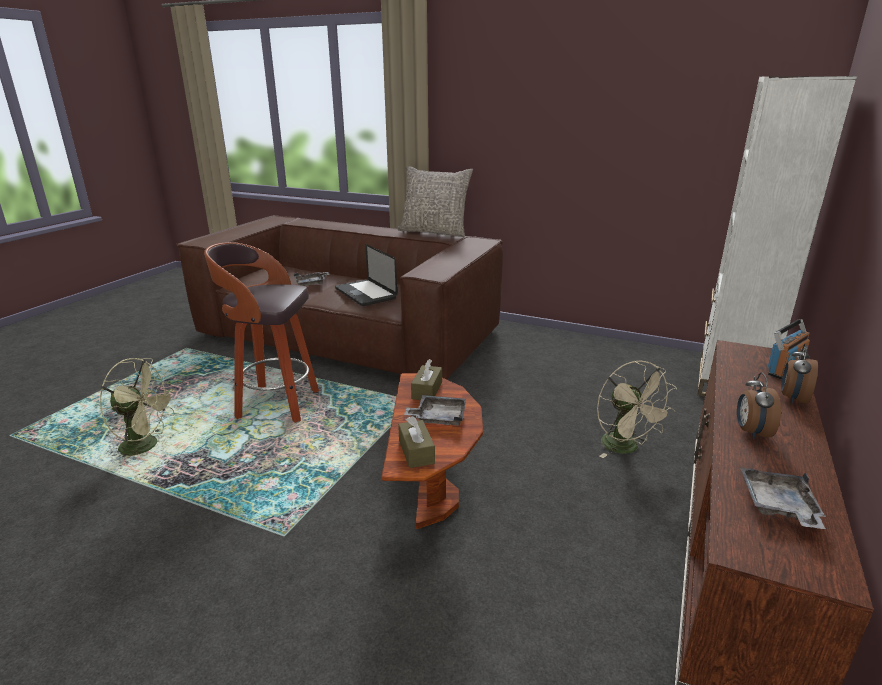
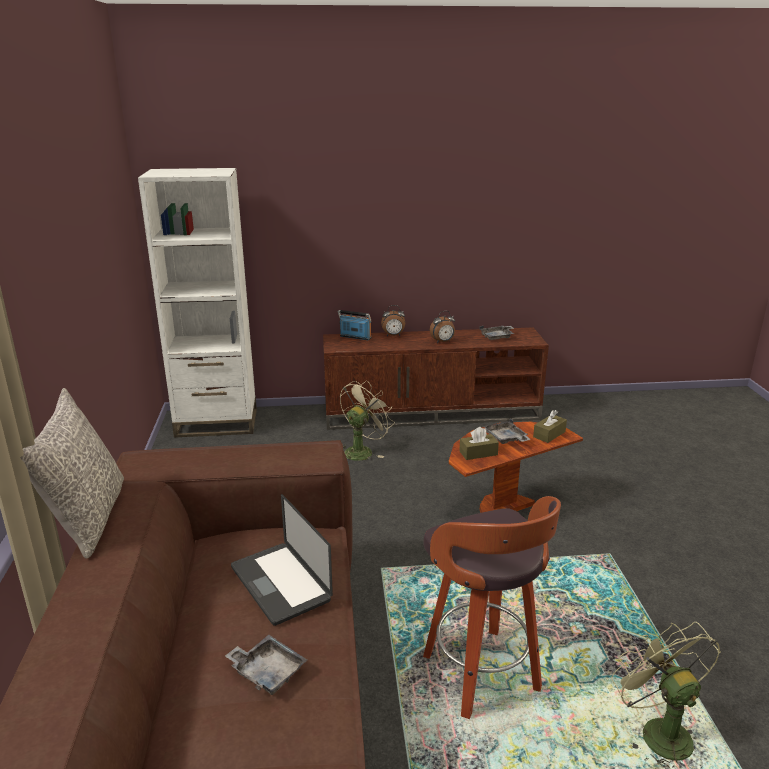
camera: 120 degrees left, 0 degrees up
(365, 293) = (280, 584): laptop -> laptop turned 120 degrees clockwise

